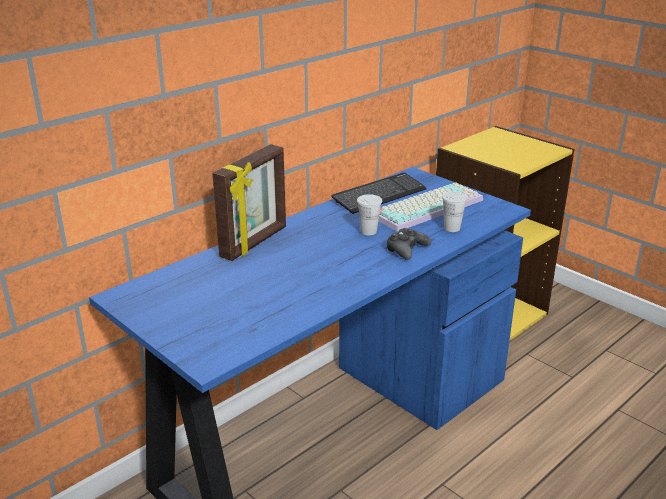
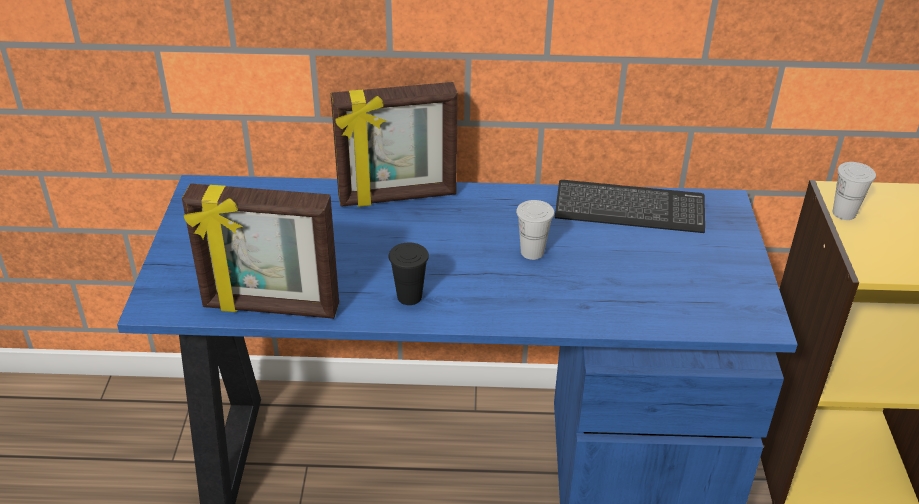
camera: 45 degrees right, 10 degrees up
(283, 323) = (270, 308): none -> picture frame
(346, 278) = (409, 297): none -> black cup
(406, 249) = (533, 301): black game controller -> none
(427, 207) = (659, 259): keyboard -> none
(452, 228) = (637, 307): white cup -> white cup (844, 213)

